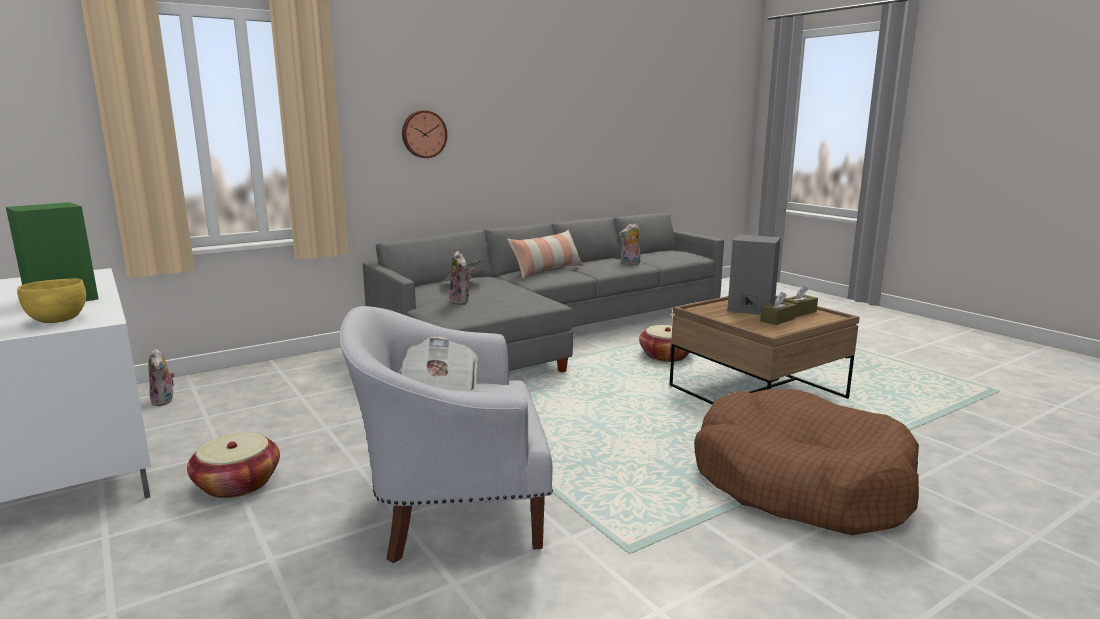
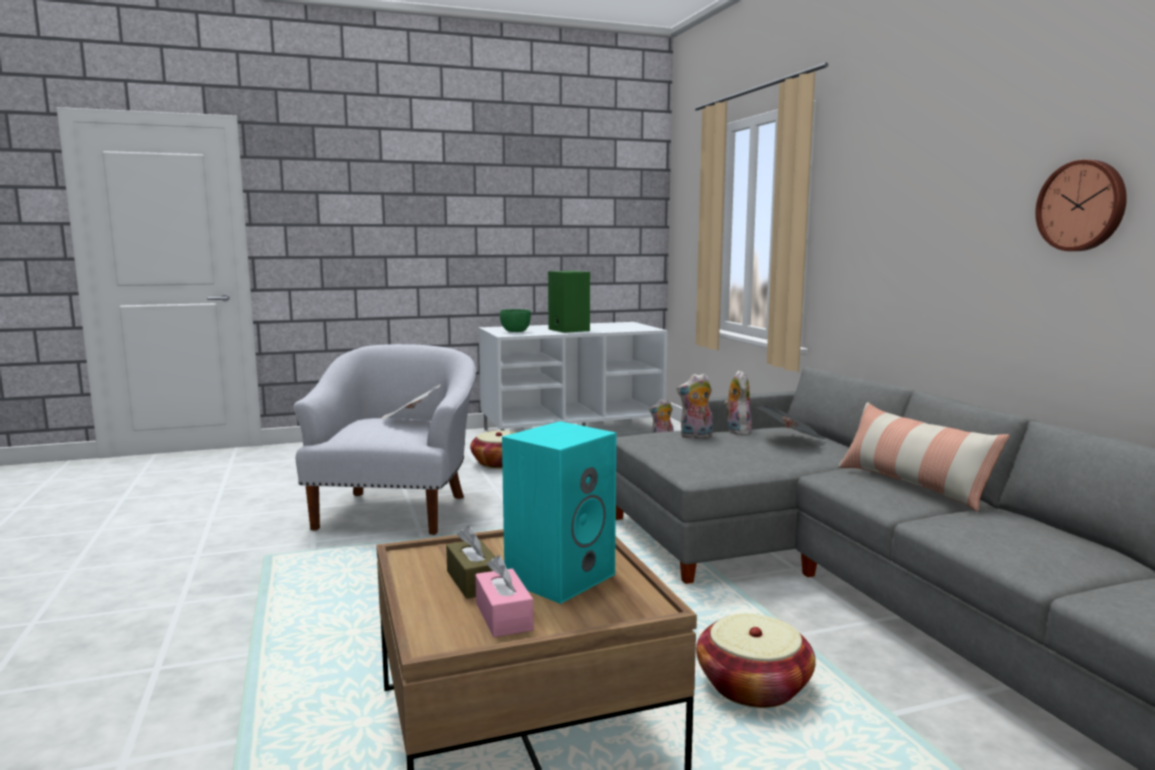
camera: 105 degrees right, 5 degrees down
(58, 321) = (515, 332): yellow bowl -> green bowl
(423, 134) = (907, 233): wall clock -> wall clock (1082, 206)
(630, 263) = (1037, 556): plush toy -> plush toy (736, 431)
(749, 309) = (560, 576): grey speaker -> turquoise speaker
(799, 312) = (503, 616): brown tissue box -> pink tissue box
(799, 482) = (242, 666): brown dog bed -> none

